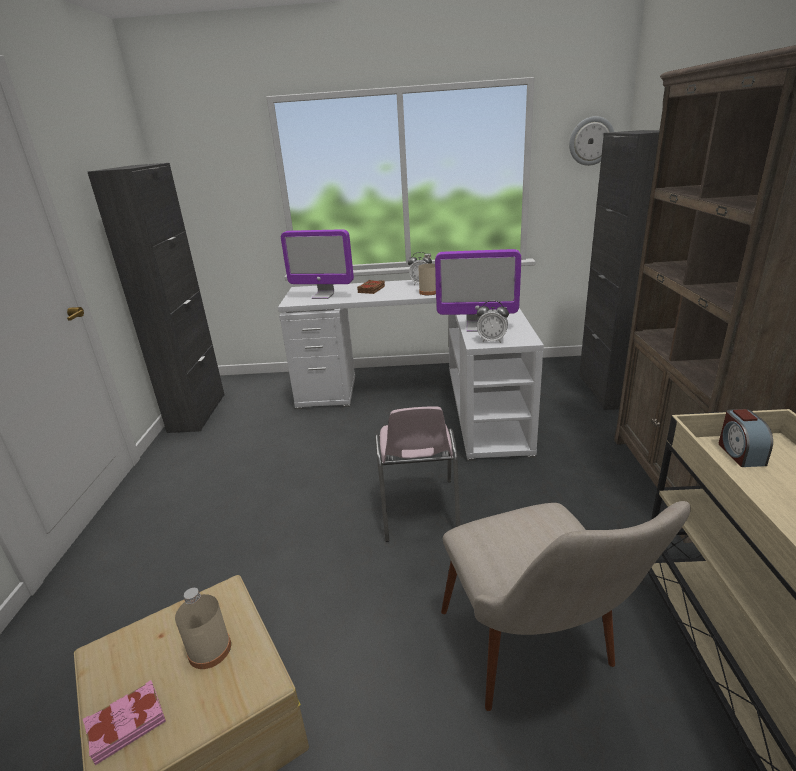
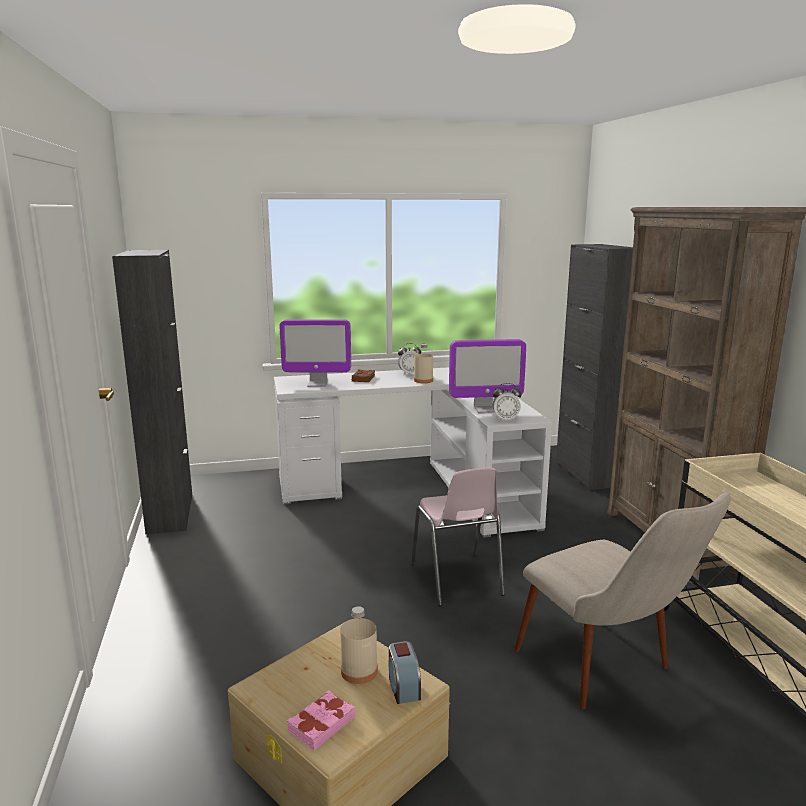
camera: 15 degrees left, 10 degrees down
(591, 141) = (554, 249): wall clock -> none
(740, 453) = (735, 484): alarm clock -> alarm clock (403, 687)

